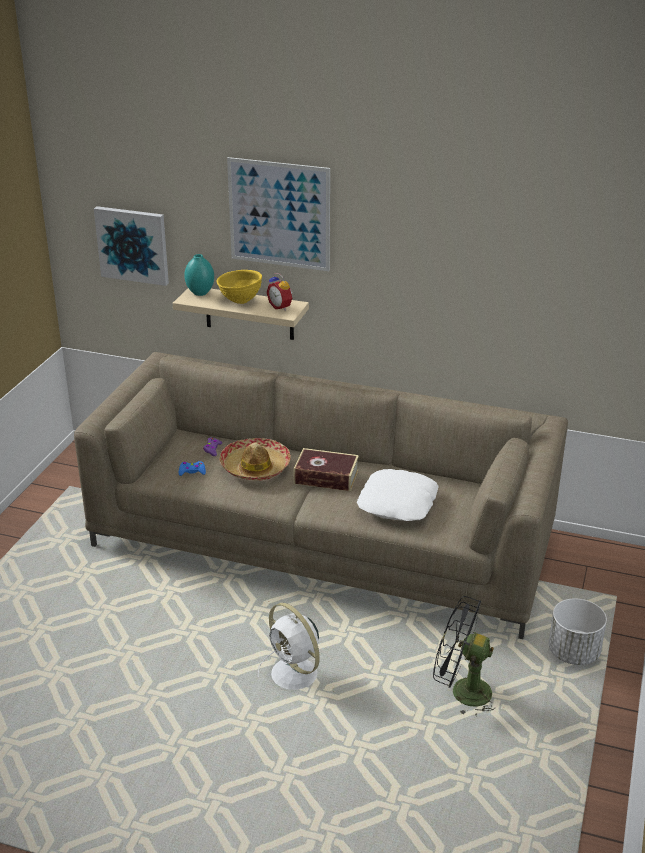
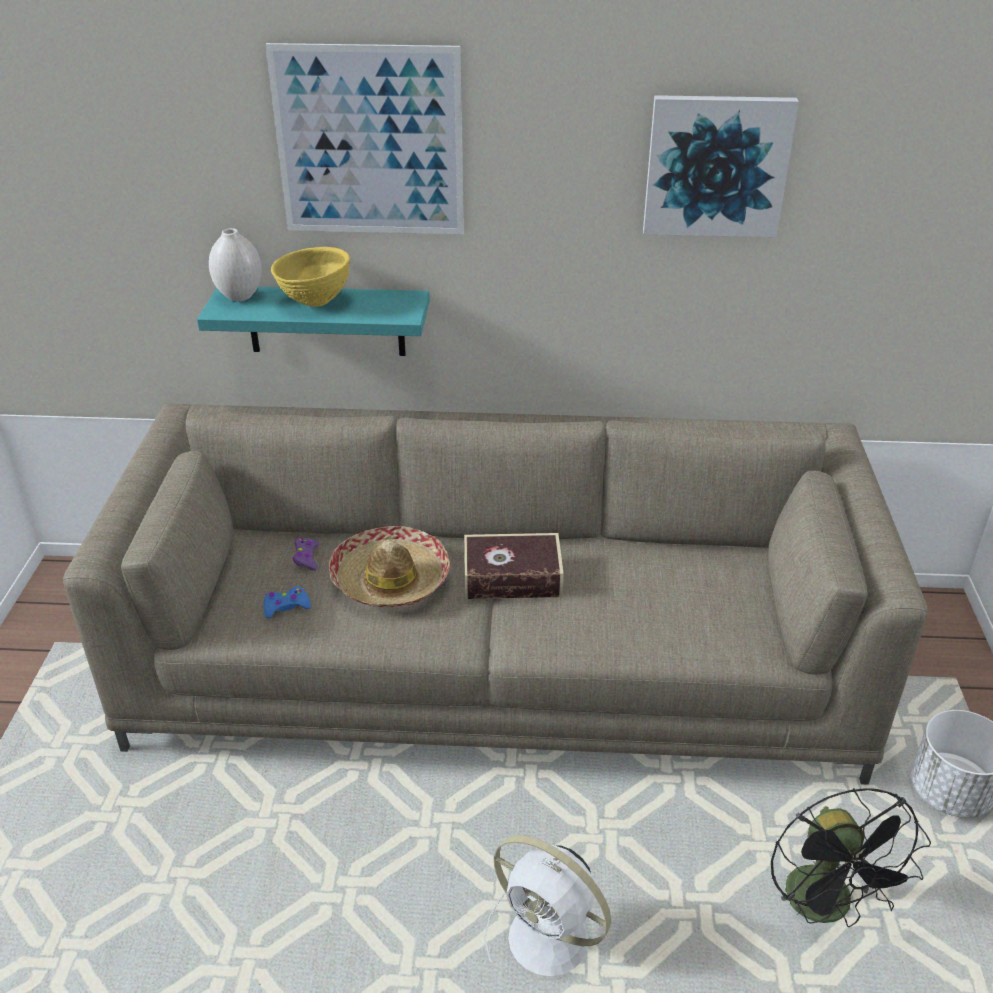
camera: 15 degrees left, 5 degrees up
(133, 245) = (103, 225): picture -> picture (716, 166)
(200, 293) = (239, 297): turquoise vase -> white vase
(249, 313) = (326, 320): beige shelf -> turquoise shelf
(281, 307) = (388, 304): alarm clock -> none
(398, 503) = (647, 606): white pillow -> none
(462, 692) = (826, 909): black fan -> black fan turned 105 degrees counterclockwise

